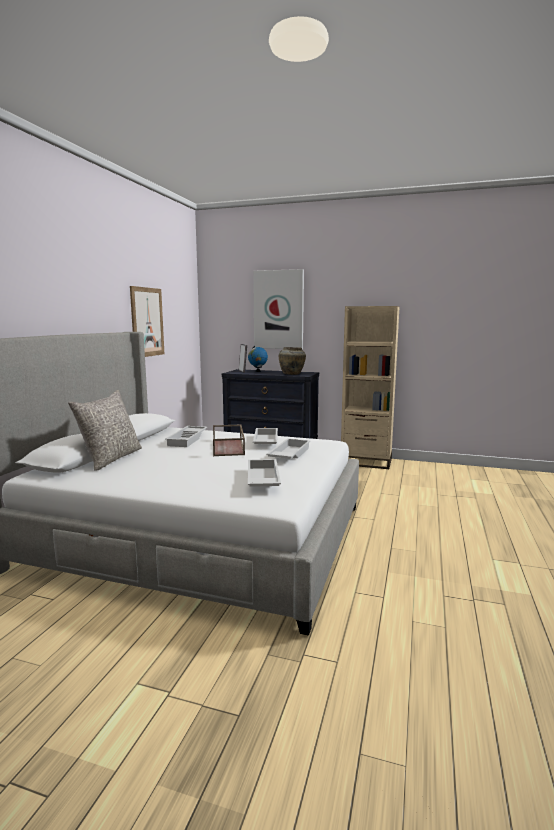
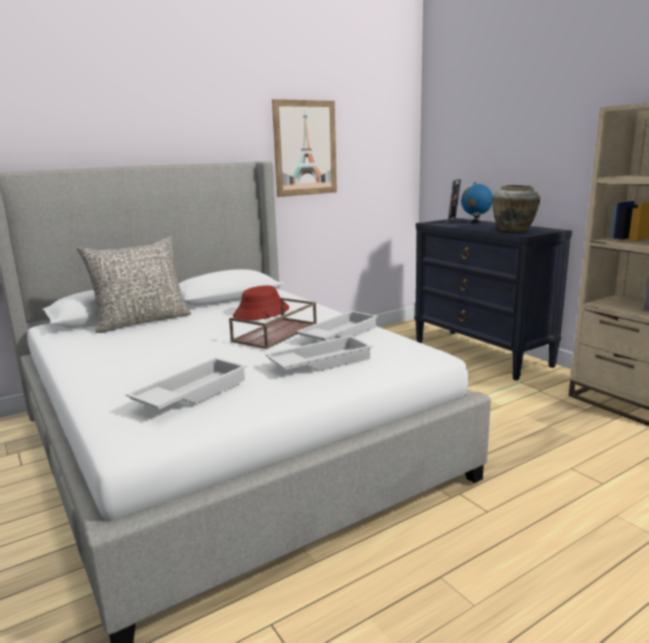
camera: 40 degrees right, 5 degrees up
(188, 439) = (261, 312): white tray -> red hat
(278, 310) = (520, 121): picture -> none

